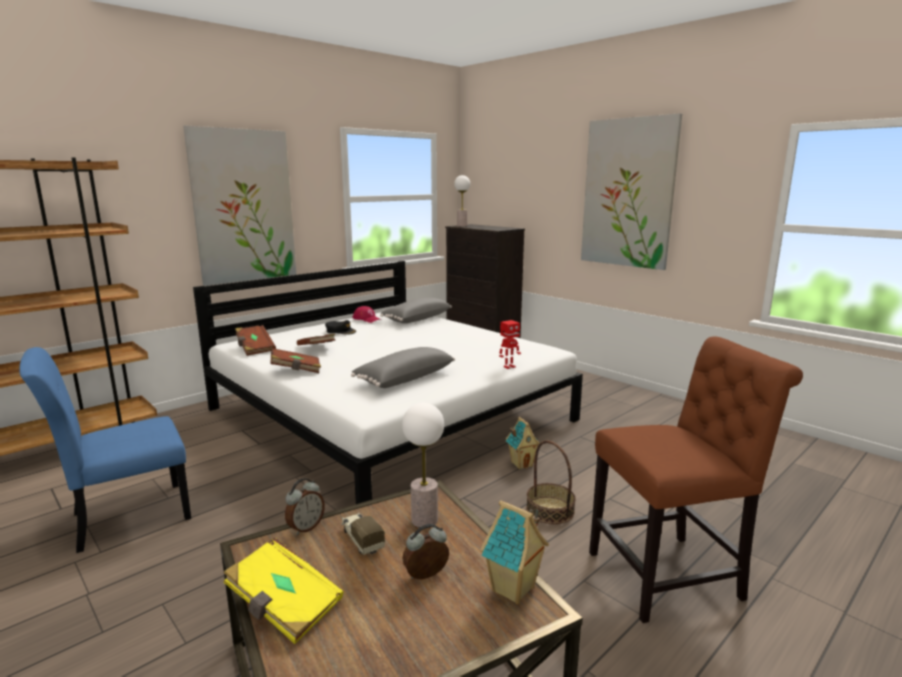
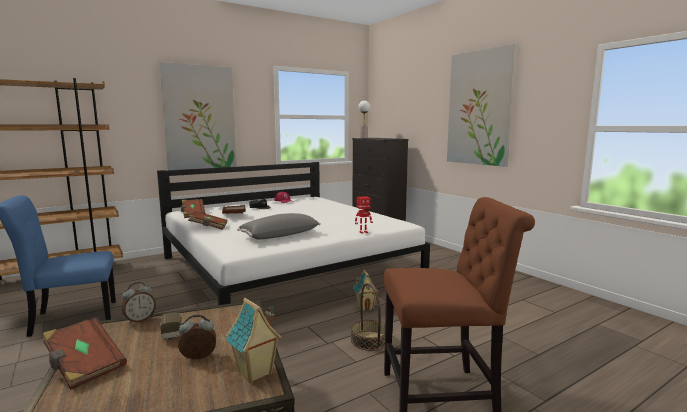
camera: 10 degrees right, 5 degrees down
(284, 606) = (84, 365): yellow book -> brown book
(416, 319) = (319, 202): grey pillow -> none
(424, 520) = (226, 323): table lamp -> none

